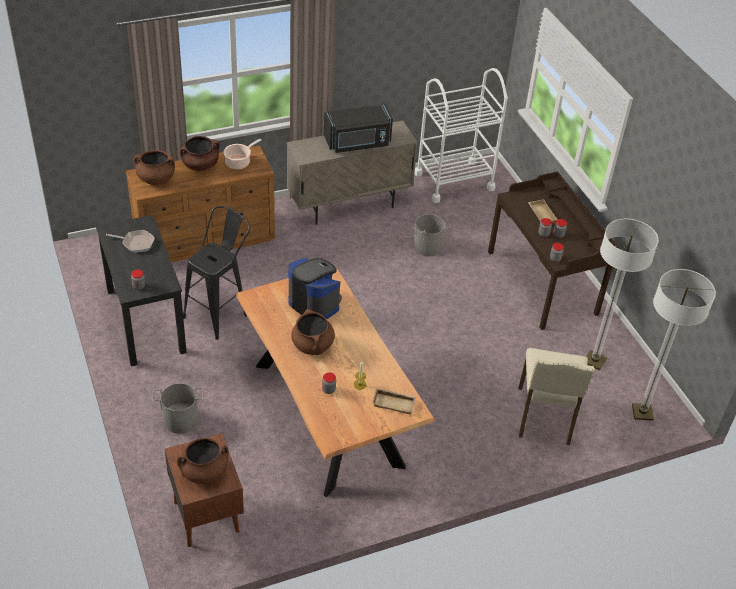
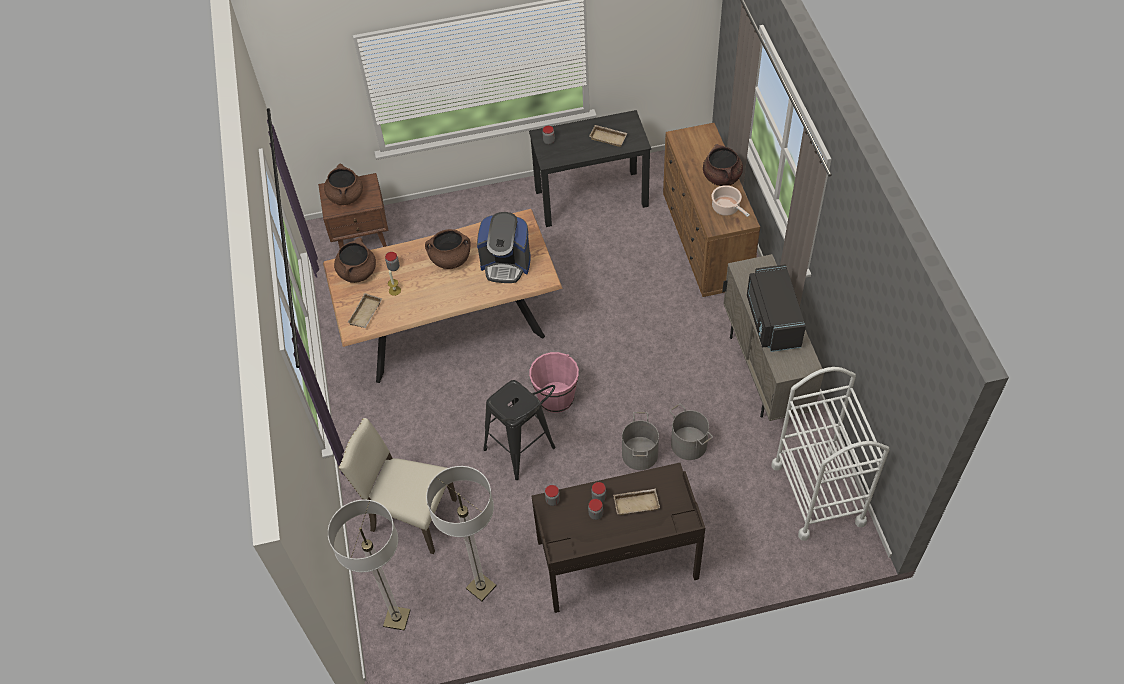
camera: 105 degrees right, 10 degrees up
(136, 243) = (609, 137): frying pan -> beige tray
(156, 179) = (698, 144): brown cooking pot -> brown cooking pot (357, 272)
(180, 419) = (467, 223): grey bucket -> grey bucket (640, 454)
(220, 313) = (596, 252): black stool -> black stool (524, 453)
(314, 303) = (506, 264): coffee machine -> coffee machine turned 45 degrees clockwise
(398, 329) = (556, 398): none -> pink bucket

